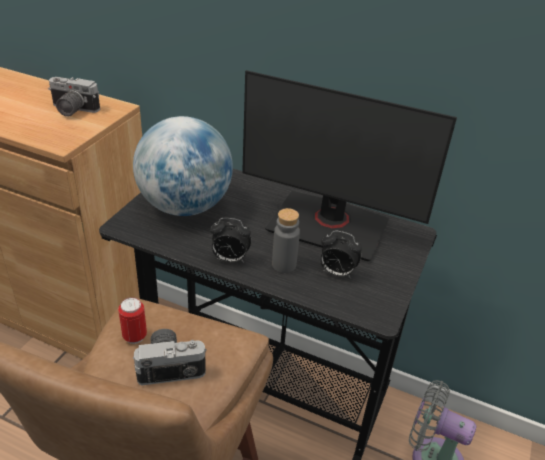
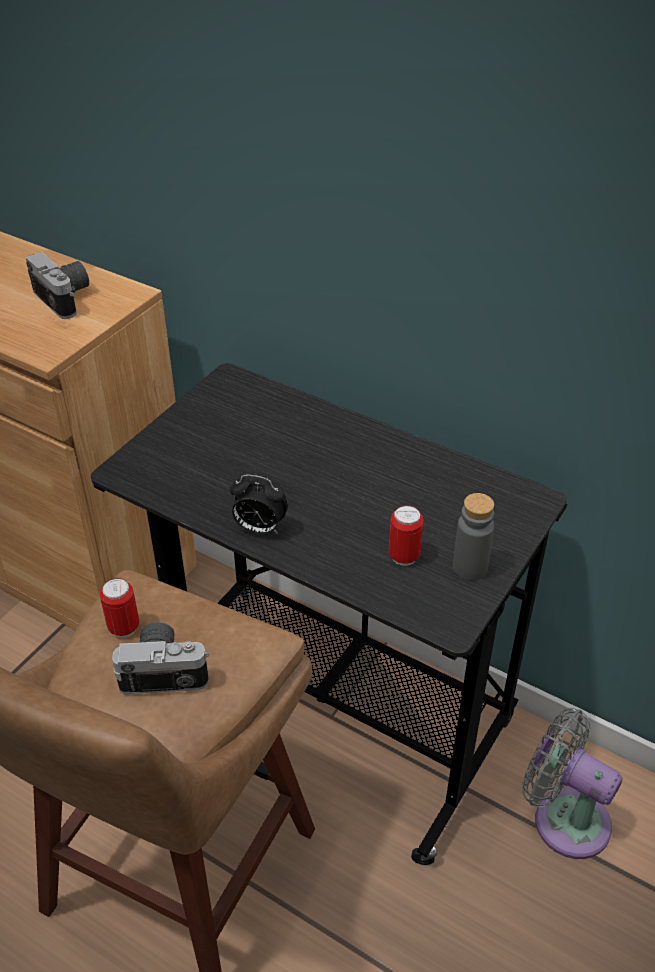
camera: 10 degrees right, 5 degrees up
(71, 110) = (66, 298): camera -> camera turned 150 degrees counterclockwise
(185, 207) = (211, 445): globe -> none
(284, 265) = (332, 540): grey bottle -> grey bottle (470, 568)
(328, 225) = (409, 482): monitor -> none
(336, 273) = (404, 556): alarm clock -> can

